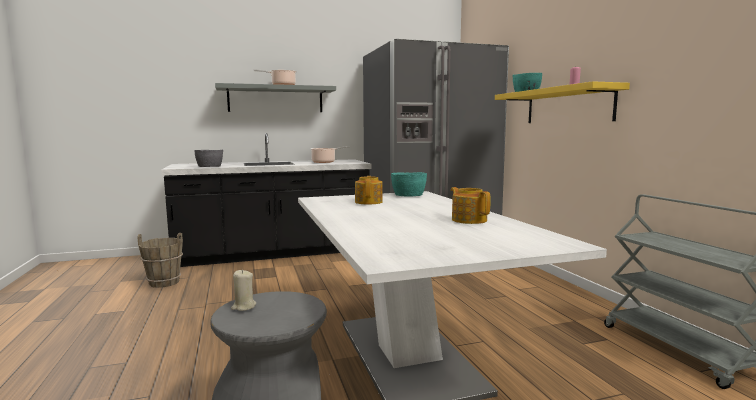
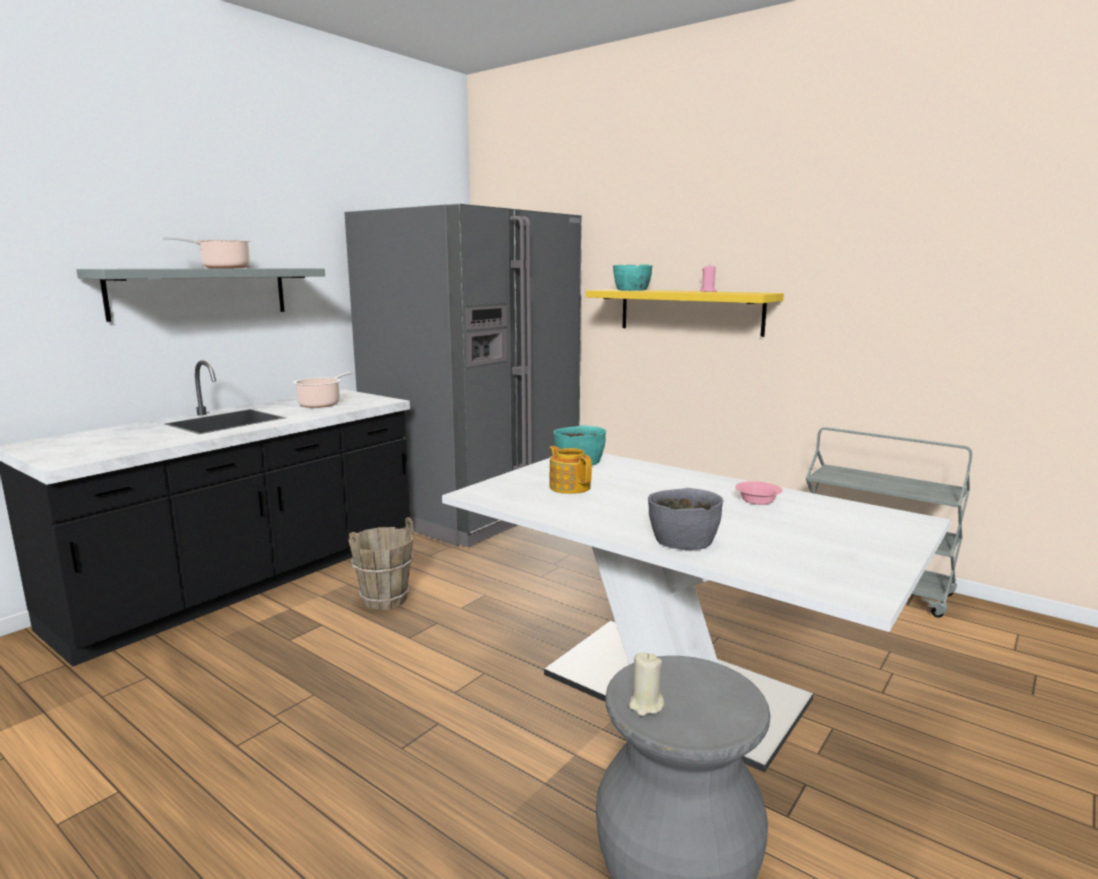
camera: 35 degrees left, 5 degrees up
(164, 282) = (109, 704): brown bucket -> brown bucket (384, 599)
(209, 166) = (133, 446): grey bowl -> grey bowl (682, 540)
(469, 220) = (758, 500): teapot -> pink bowl

